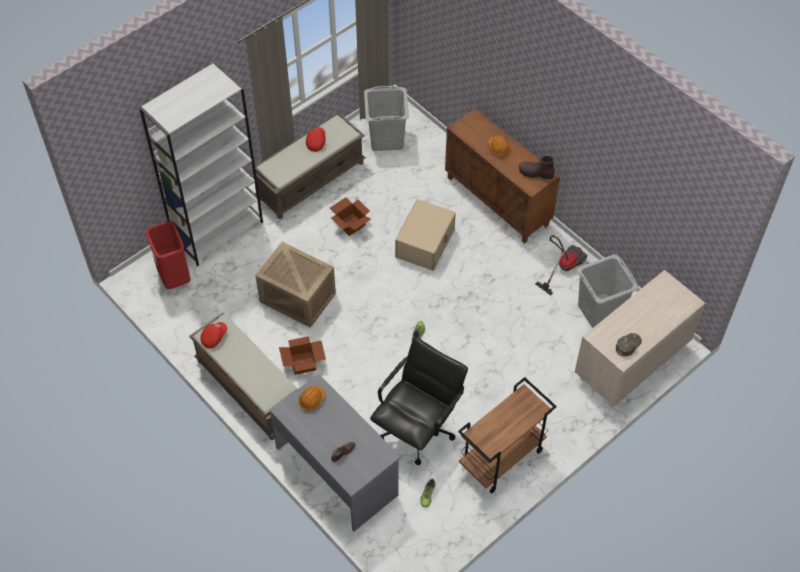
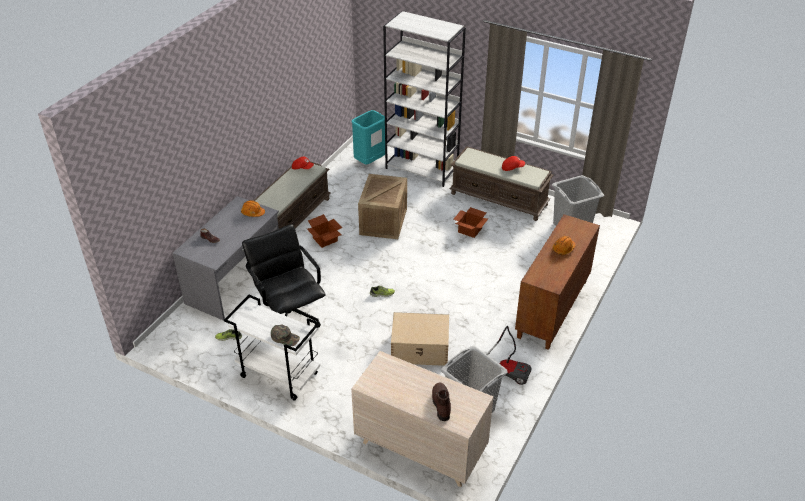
camera: 70 degrees right, 15 degrees down
(174, 278) = (370, 162): red trash can -> turquoise trash can
(418, 429) = (289, 316): black office chair -> black office chair turned 135 degrees counterclockwise
(425, 243) = (478, 275): beige storage box -> beige storage box (420, 349)
(501, 459) = (278, 375): brown cart -> white cart
(535, 173) = (551, 278): brown boot -> brown boot (441, 404)
(628, 345) = (384, 385): green cap -> green cap (285, 338)

